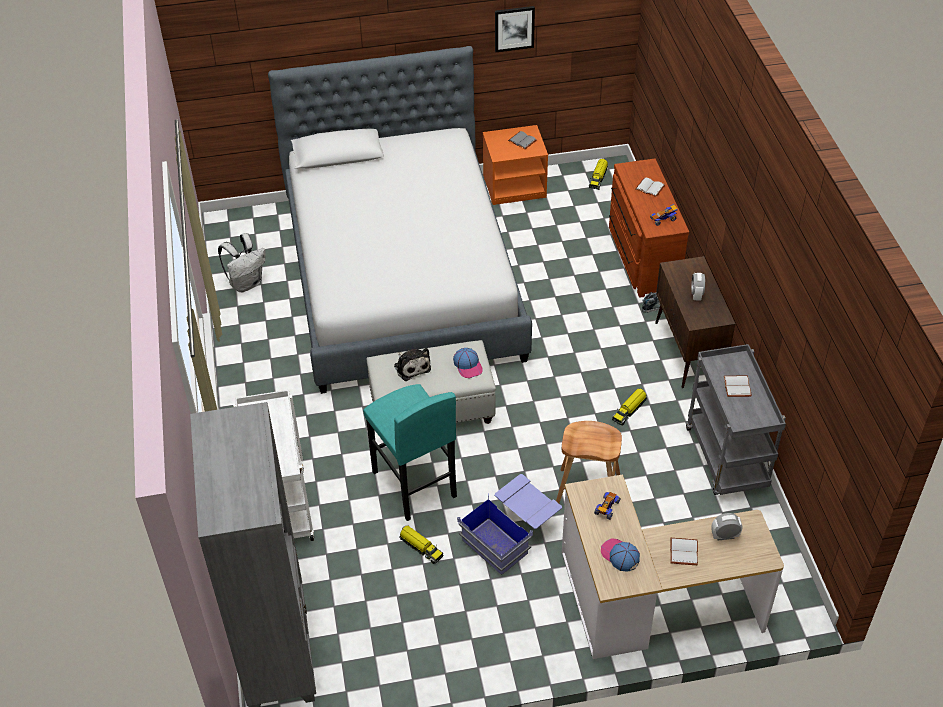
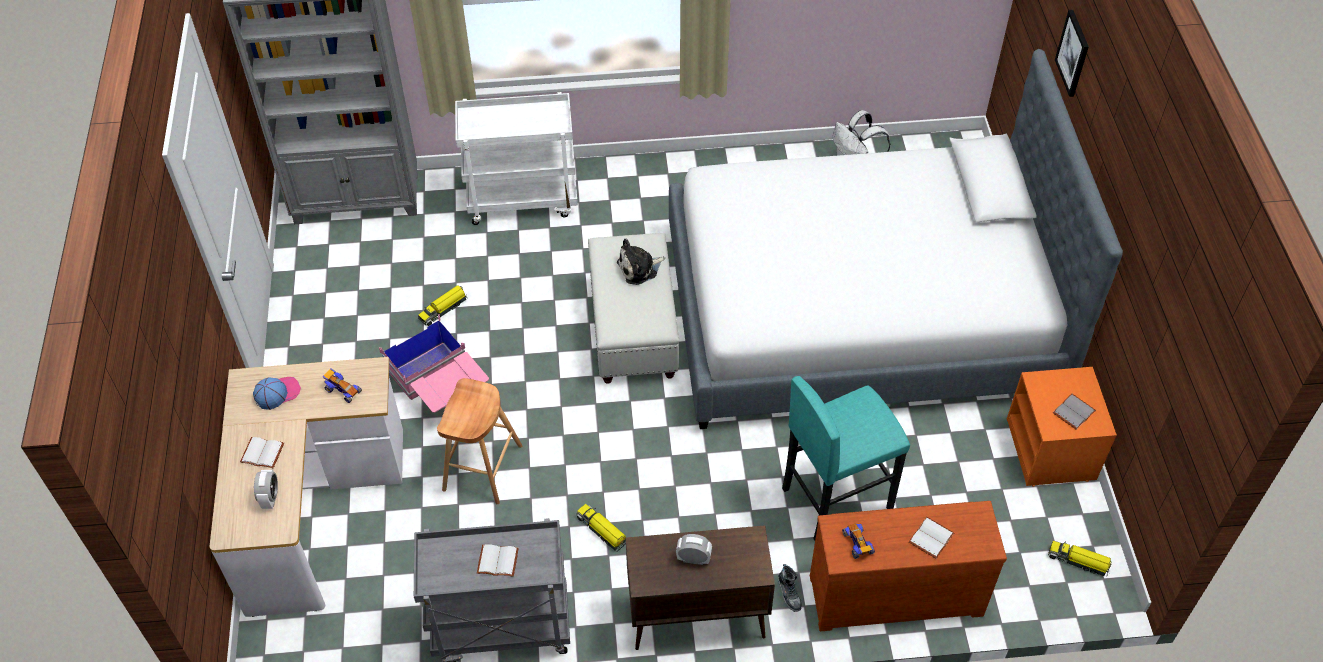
camera: 95 degrees right, 5 degrees up
(414, 484) = (528, 307): turquoise stool -> turquoise stool (836, 498)
(468, 365) = (633, 320): cap -> none
(511, 535) = (440, 388): blue storage box -> pink storage box
(514, 28) = (1154, 294): picture -> picture (1073, 53)

